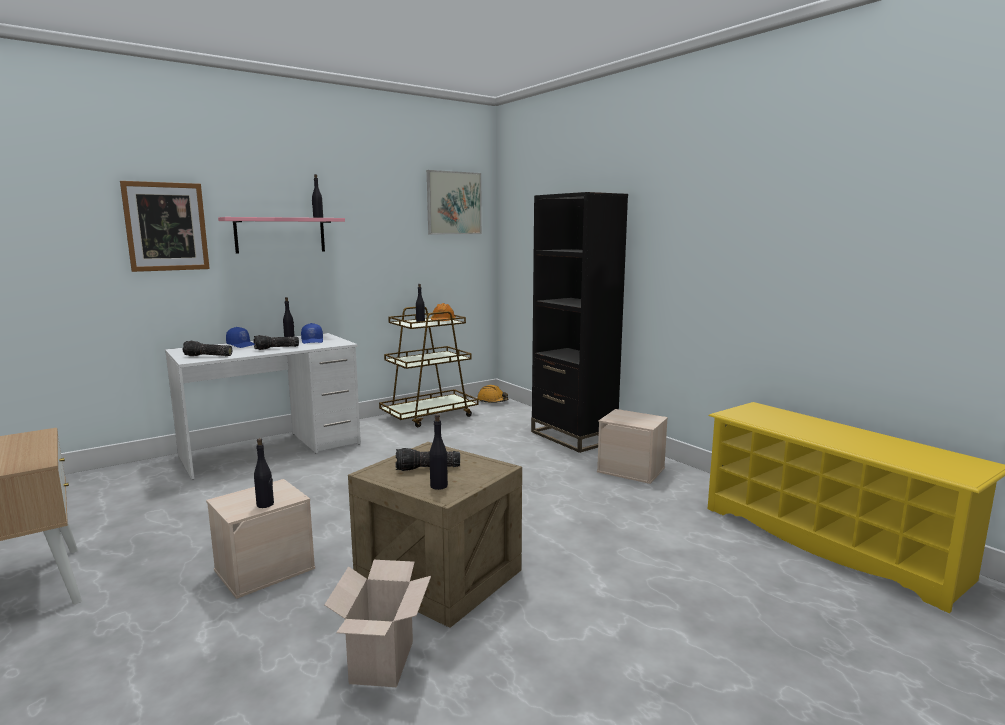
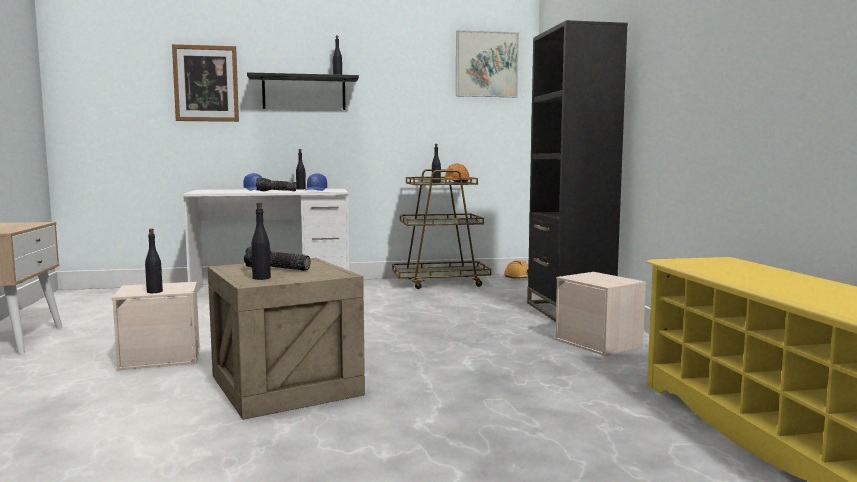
camera: 25 degrees right, 5 degrees down
(207, 356) = (213, 192): flashlight -> none
(280, 235) = (304, 93): pink shelf -> black shelf
(383, 663) = (157, 429): cardboard box -> none

